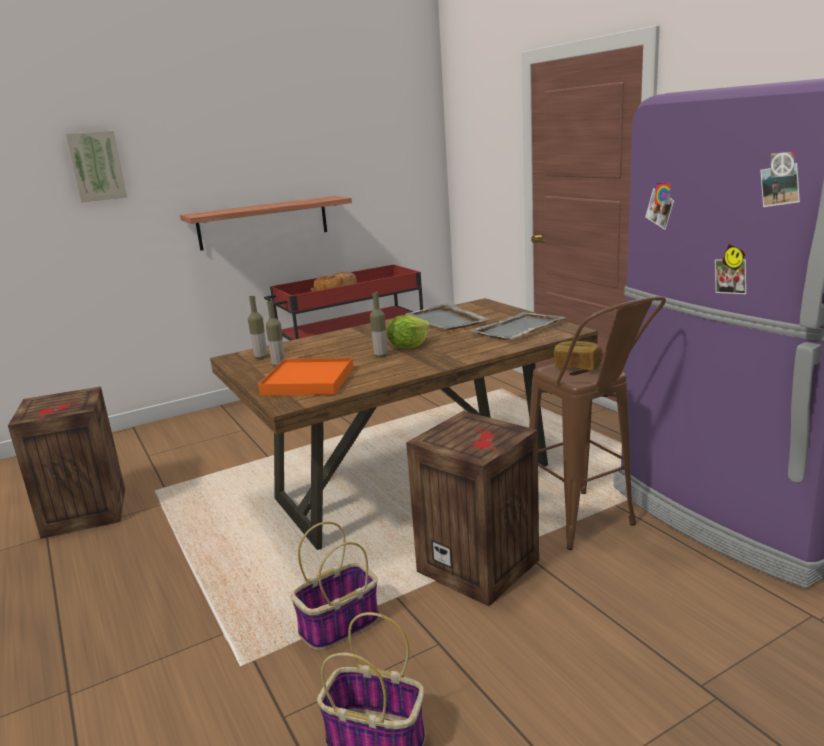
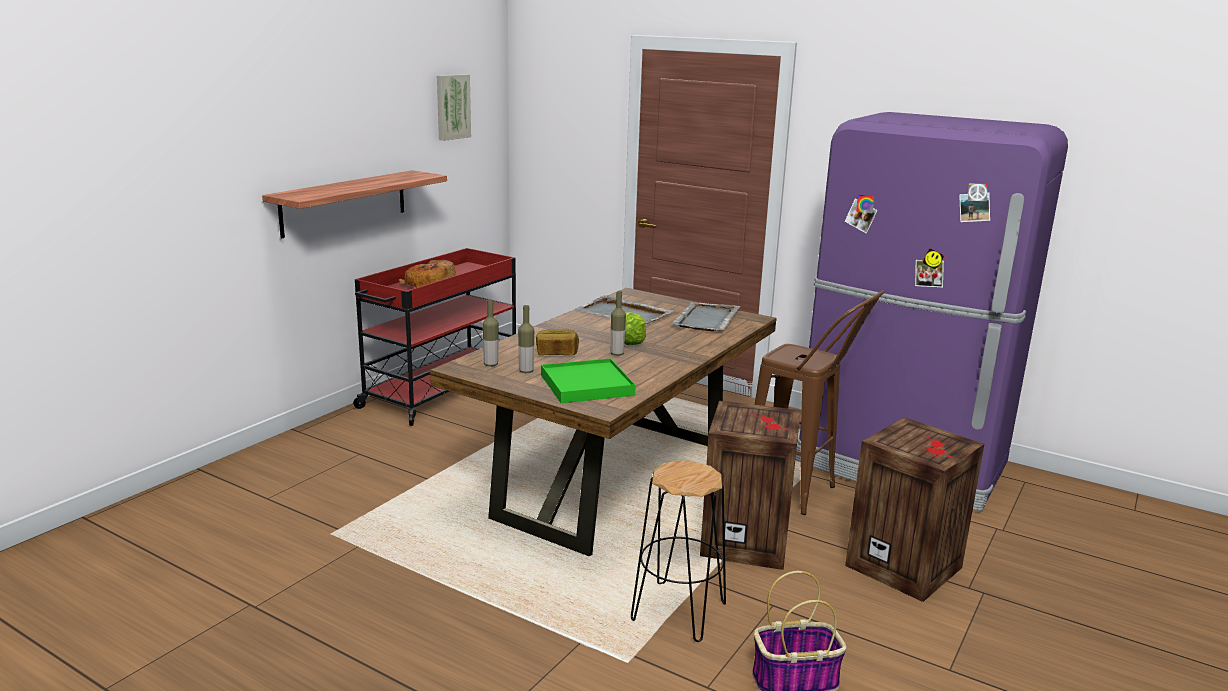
camera: 30 degrees left, 0 degrees up
(86, 512) = (270, 571): crate -> crate (906, 566)
(96, 166) = (177, 135): picture -> picture (452, 106)
(308, 381) = (586, 385): orange tray -> green tray
(339, 626) = (678, 612): basket -> black stool
(577, 367) = (796, 352): bread -> bread (556, 353)

